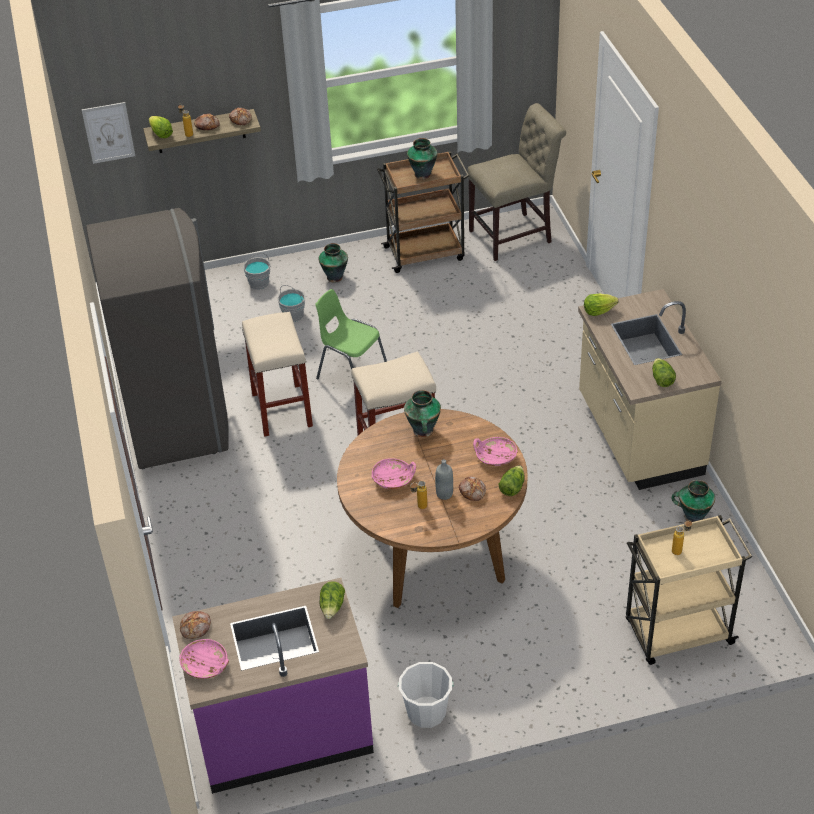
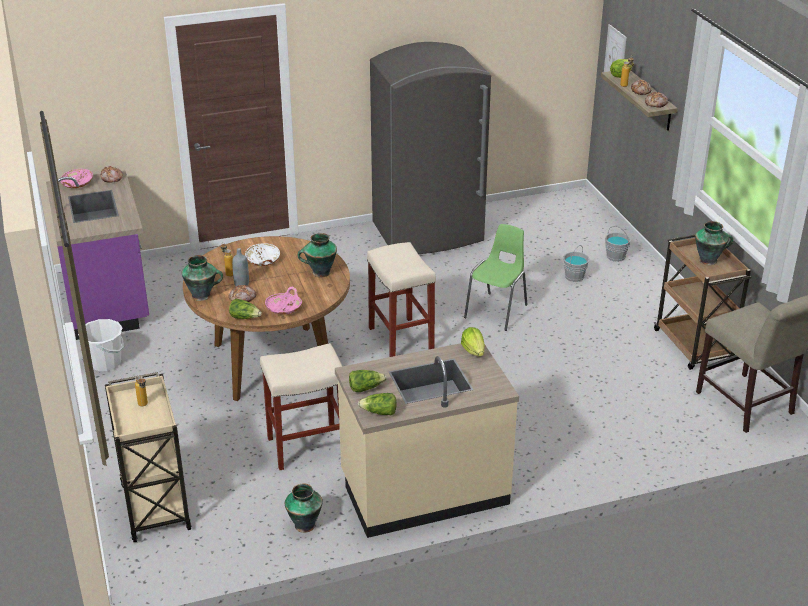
camera: 85 degrees right, 10 degrees down
(282, 410) = (446, 279): beige stool -> beige stool (306, 447)
(332, 607) = (113, 225): lettuce -> lettuce (379, 412)
(335, 276) = (637, 295): vase -> vase (202, 295)
(393, 479) = (263, 260): pink bowl -> white bowl

